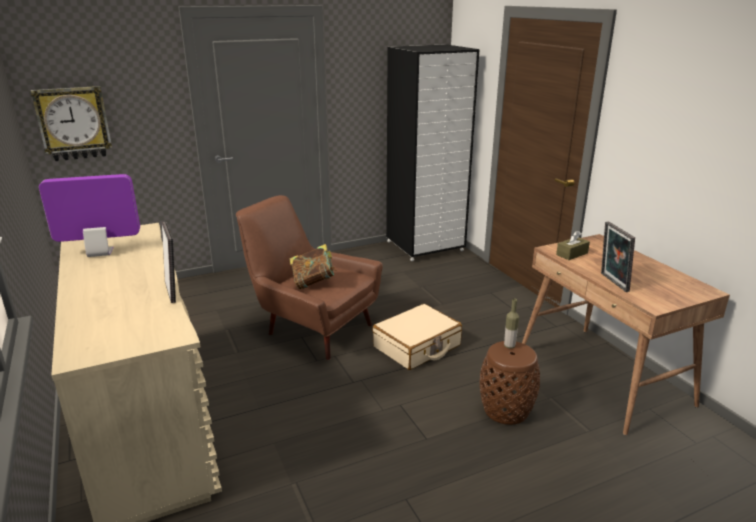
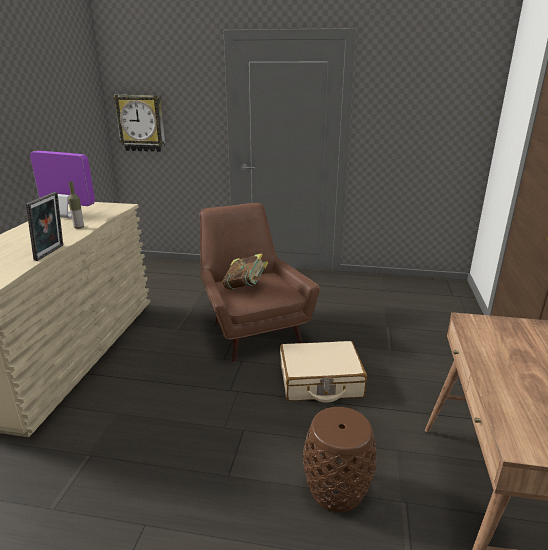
camera: 35 degrees right, 0 degrees up
(425, 246) = (433, 290): wardrobe -> none
(509, 346) = (347, 416): bottle -> bottle (79, 227)
(572, 254) = (490, 334): brown tissue box -> none
(612, 282) = (497, 388): picture frame -> none

